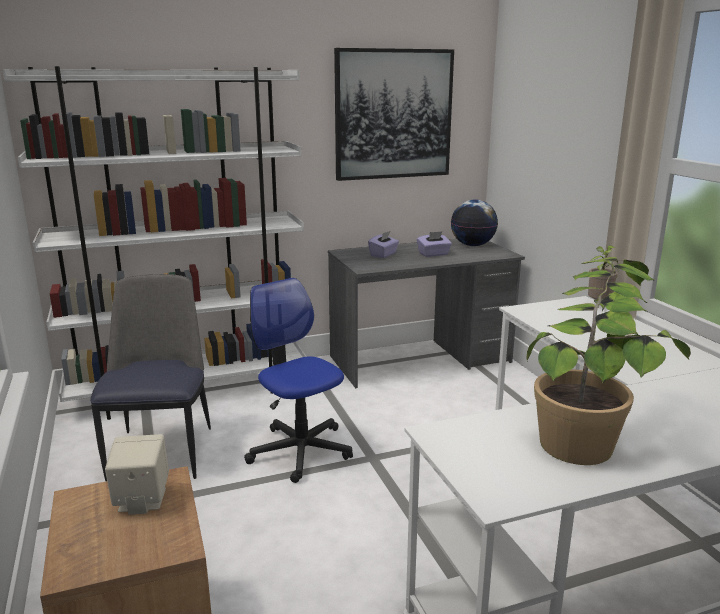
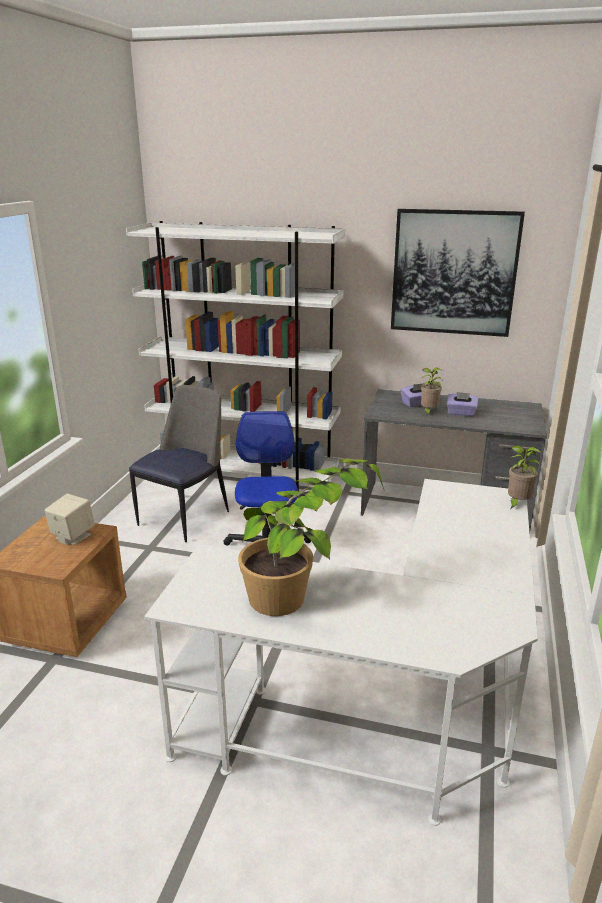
camera: 35 degrees right, 5 degrees up
(406, 259) = (428, 412): none -> potted plant
(473, 245) = (516, 412): globe -> none

